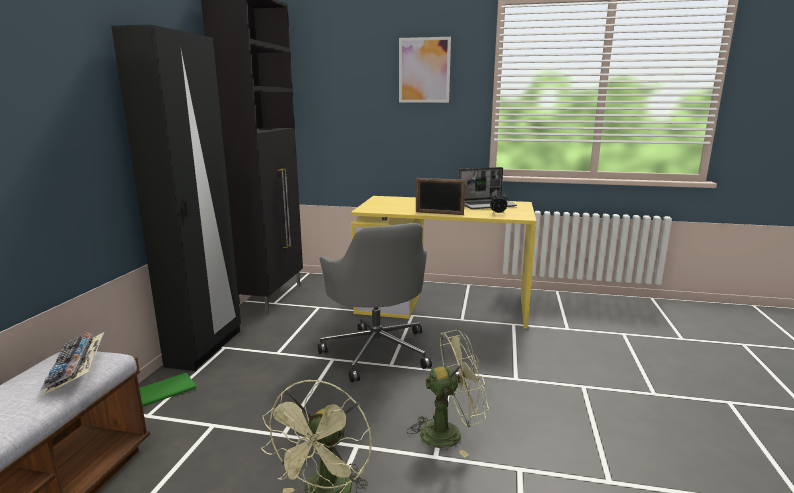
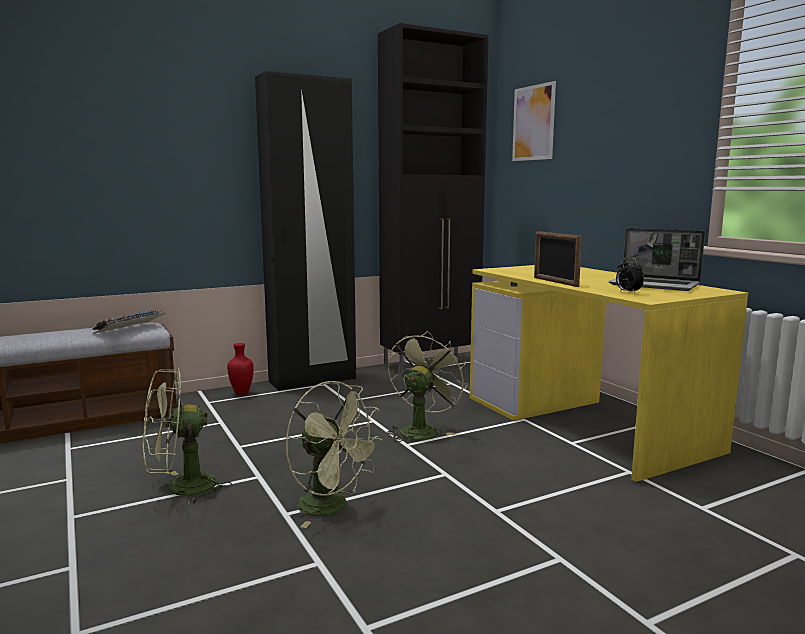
camera: 50 degrees right, 5 degrees down
(163, 390) = (241, 393): green book -> red vase
(377, 350) = (421, 430): grey office chair -> green fan
(424, 70) = (635, 92): picture -> picture (533, 123)

